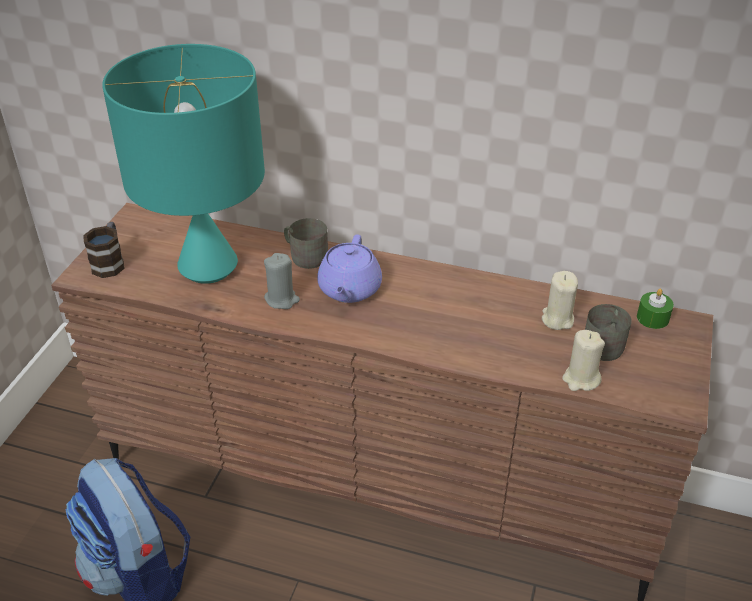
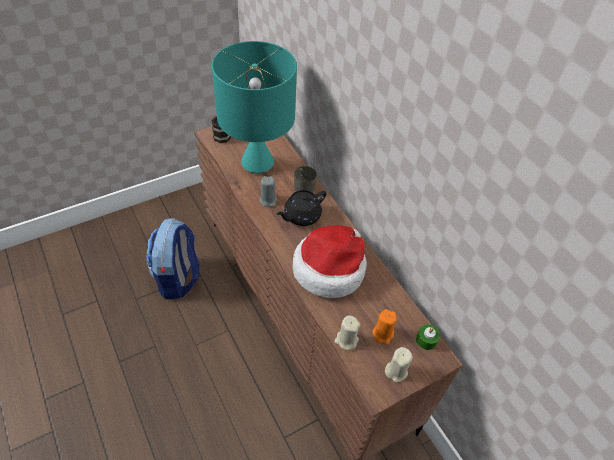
camera: 40 degrees right, 10 degrees up
(349, 289) = (301, 216): purple teapot -> black teapot
(461, 321) = (329, 268): none -> hat
(557, 319) = (376, 302): beige candle -> beige candle (396, 371)
(606, 344) = (383, 334): grey mug -> orange candle

